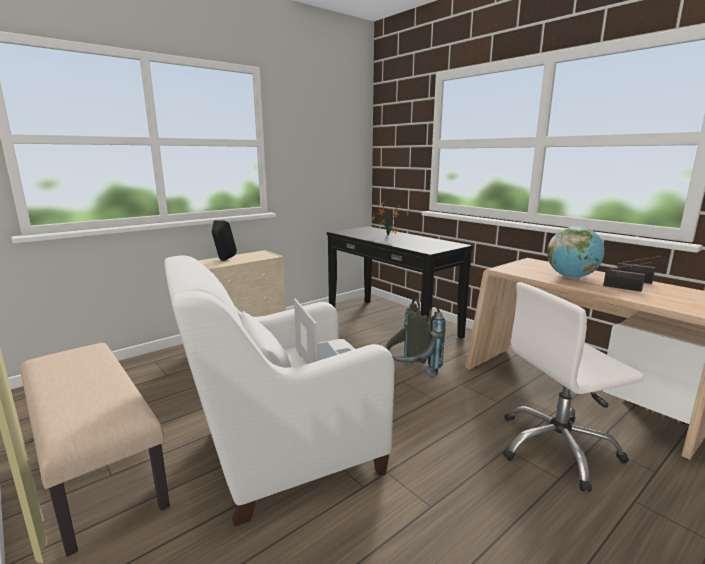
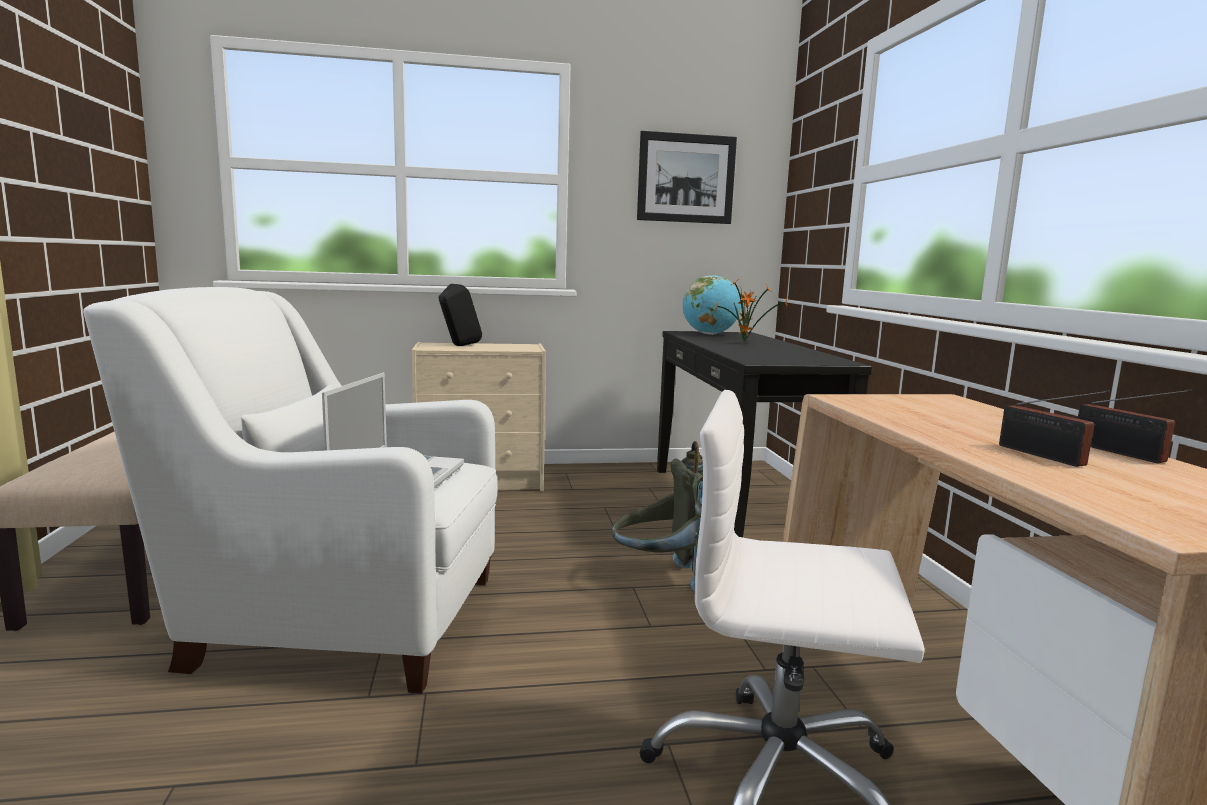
camera: 30 degrees right, 5 degrees down
(326, 140) = (686, 178): none -> picture
(571, 277) = (962, 425): globe -> globe (710, 334)

